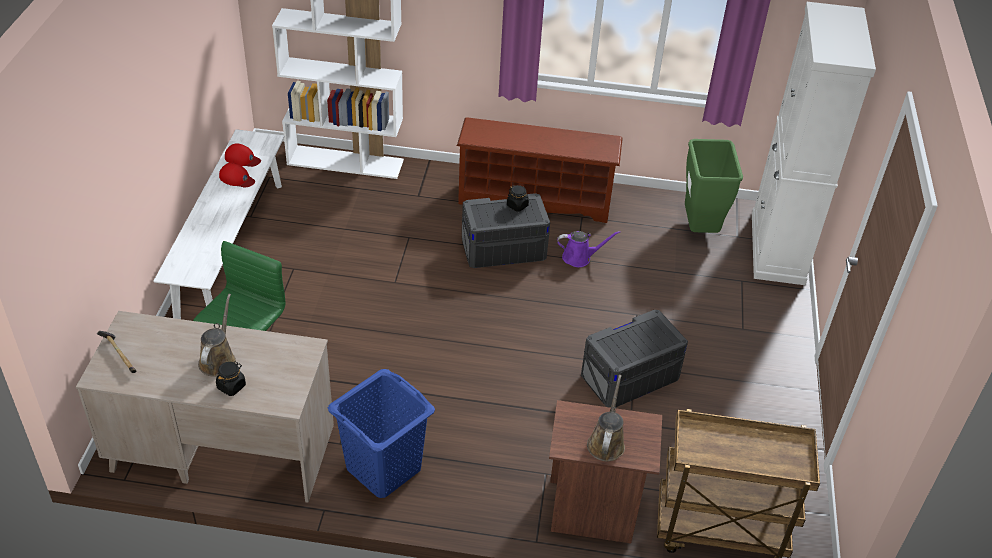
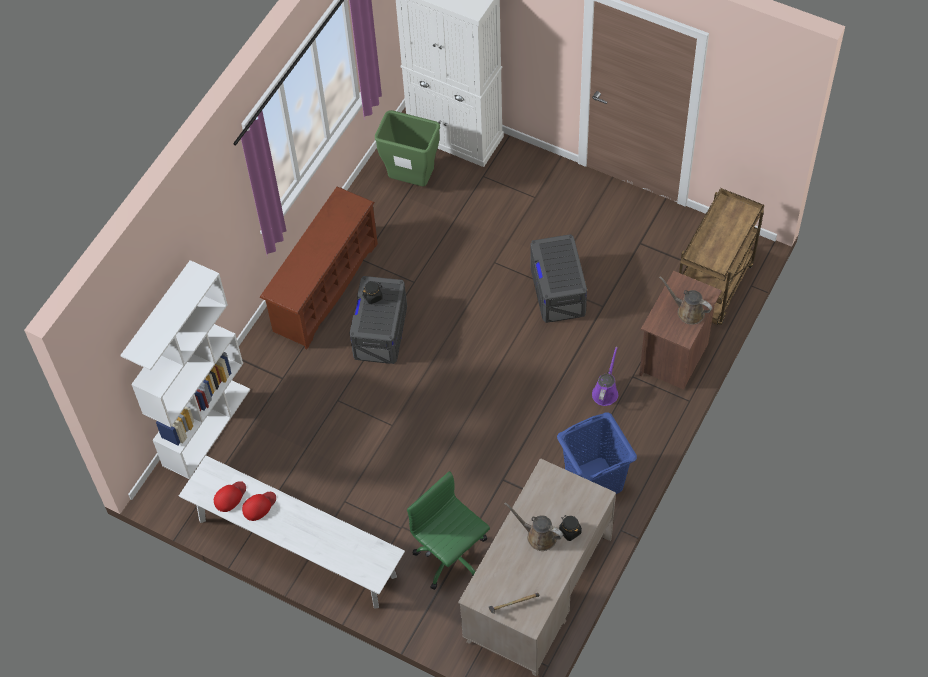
camera: 65 degrees left, 15 degrees up
(579, 258) = (413, 279): purple watering can -> purple watering can (605, 391)

